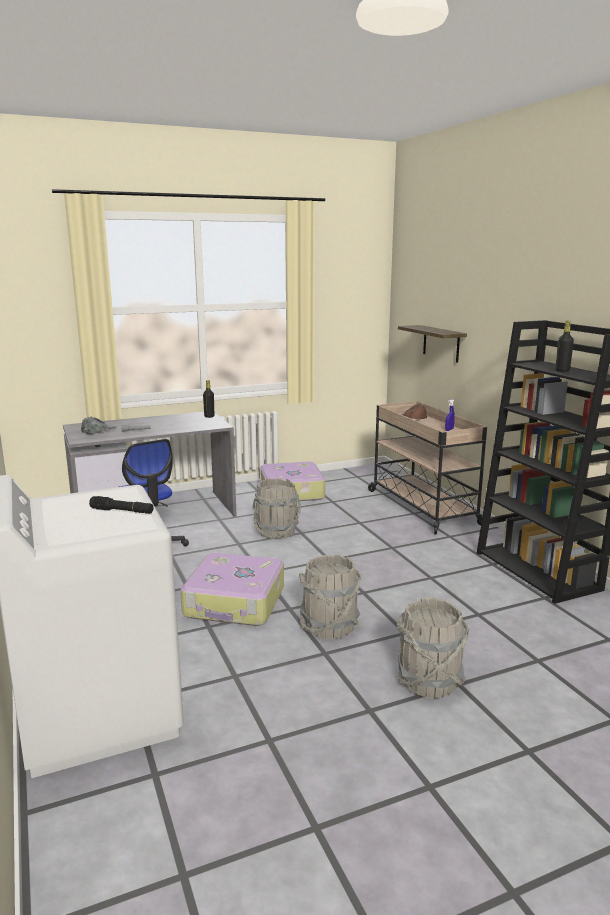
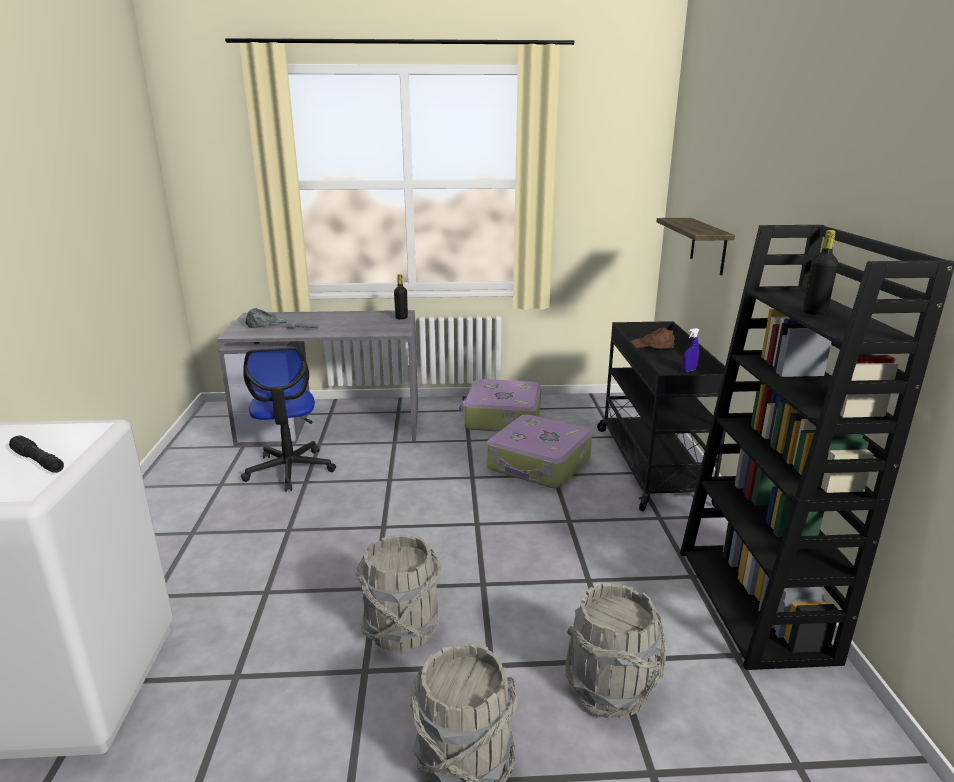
camera: 20 degrees right, 5 degrees up
(235, 602) = (321, 564): suitcase -> suitcase (539, 464)
(277, 532) = (444, 471): grey bucket -> grey bucket (611, 690)
(421, 506) = (652, 464): beige cart -> black cart

